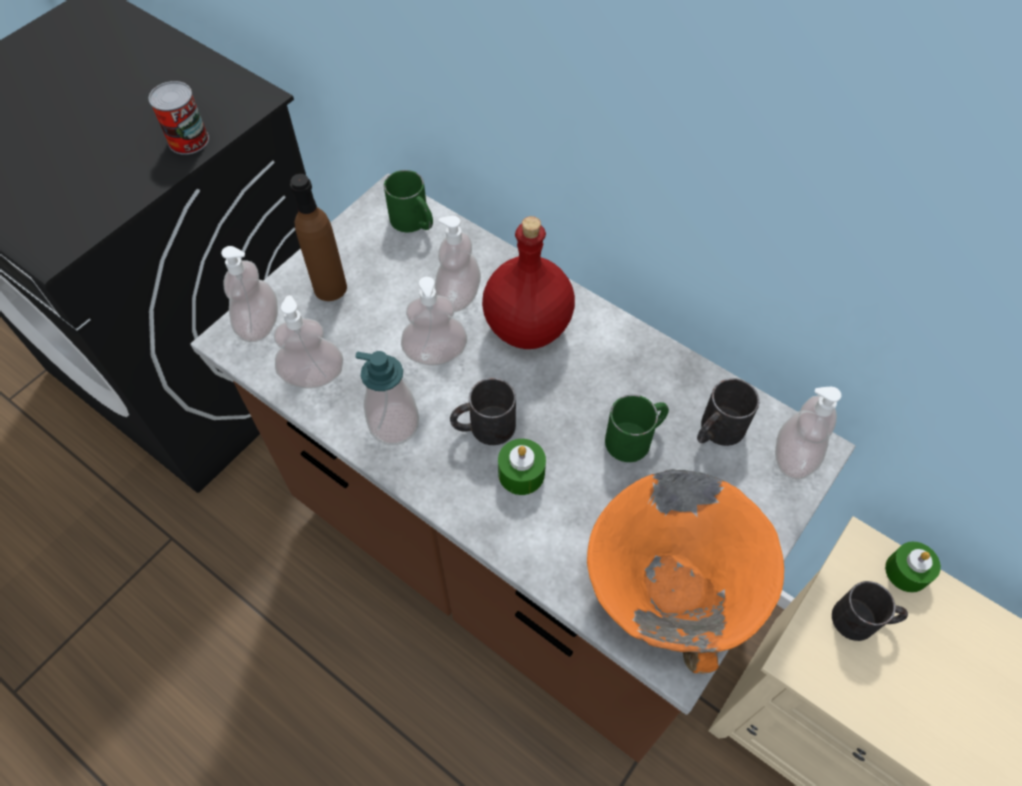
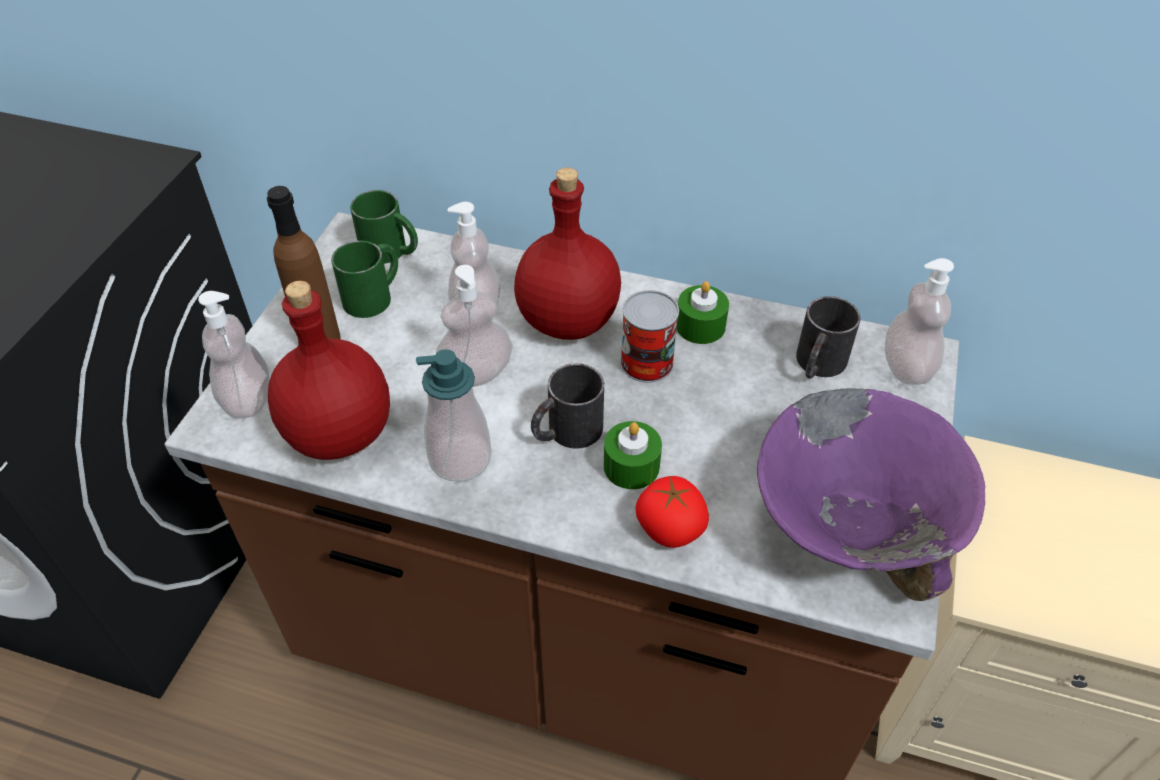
camera: 20 degrees left, 10 degrees down
(188, 140) = (86, 221): can -> can (646, 362)
(314, 376) = (339, 435): soap dispenser -> red bottle
(528, 537) = (670, 528): none -> tomato
(636, 437) = (737, 395): green mug -> green mug (374, 295)
(674, 586) = (852, 527): orange bowl -> purple bowl
(863, 620) = (1026, 532): black mug -> none
(906, 571) = (1042, 471): green candle -> green candle (700, 326)

